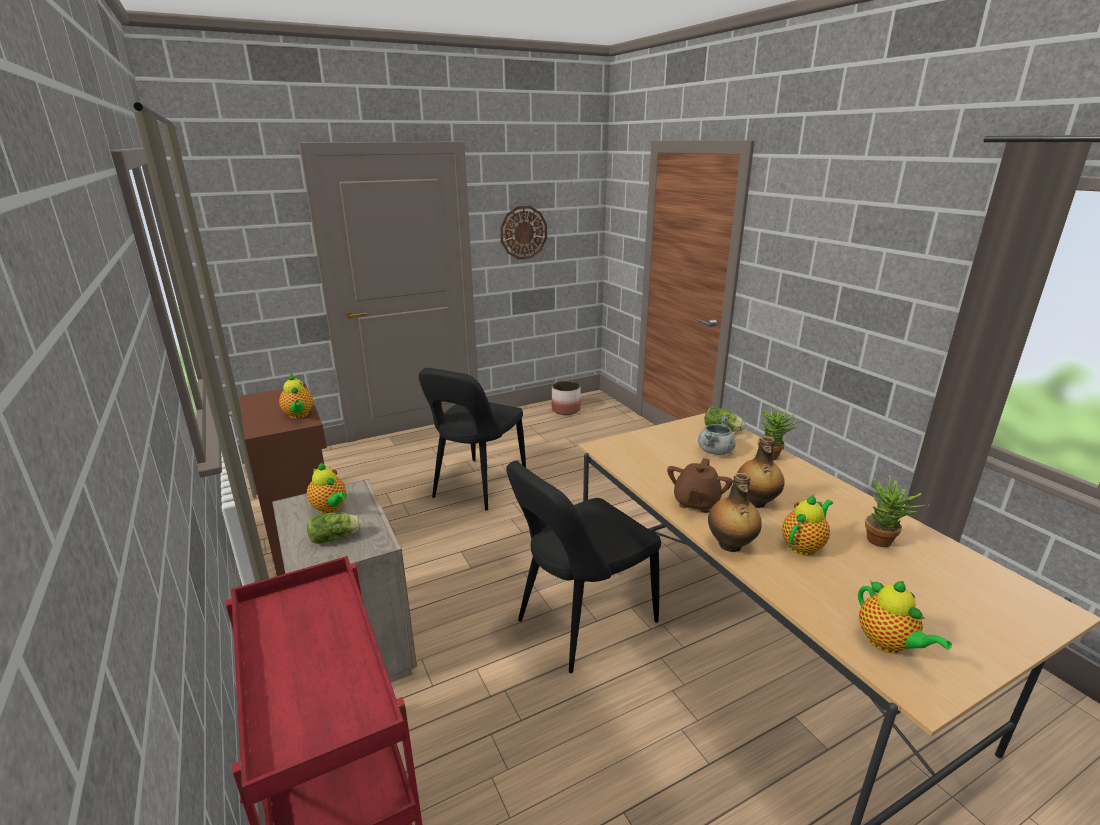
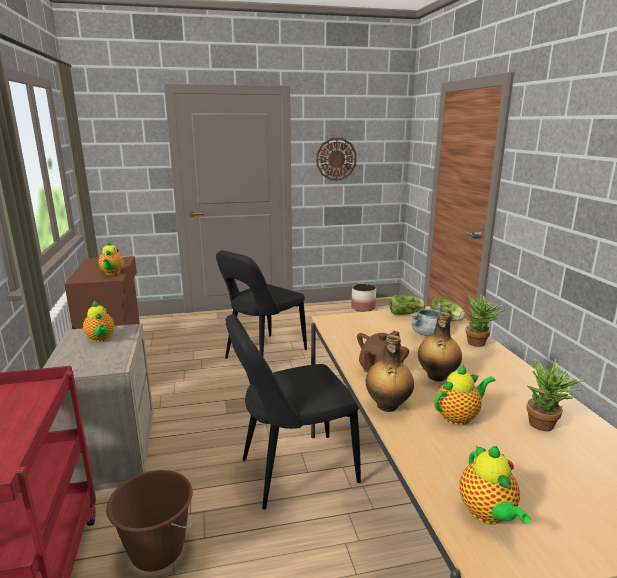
camera: 15 degrees right, 5 degrees down
(337, 538) = (90, 358): lettuce -> lettuce (407, 313)
(475, 747) = (157, 551): none -> brown bucket

